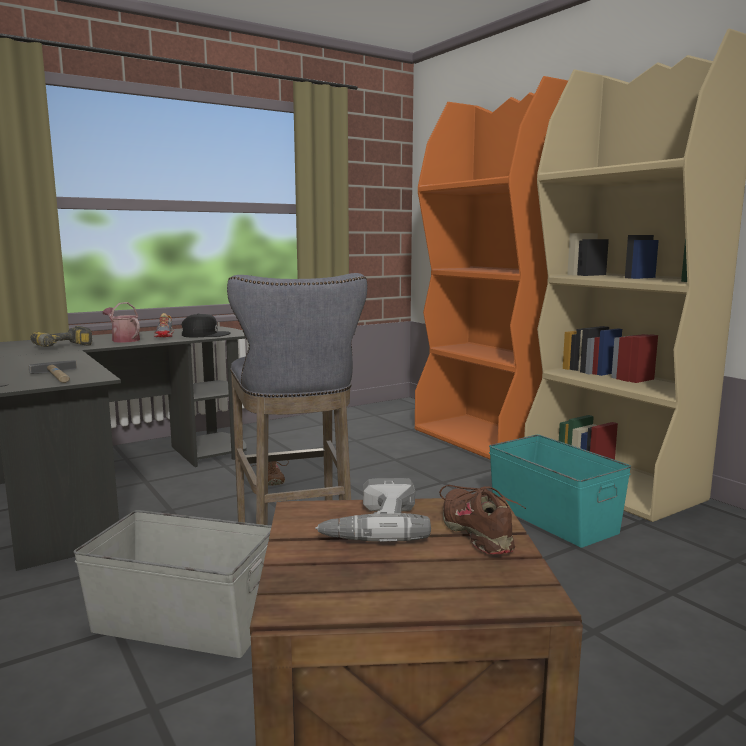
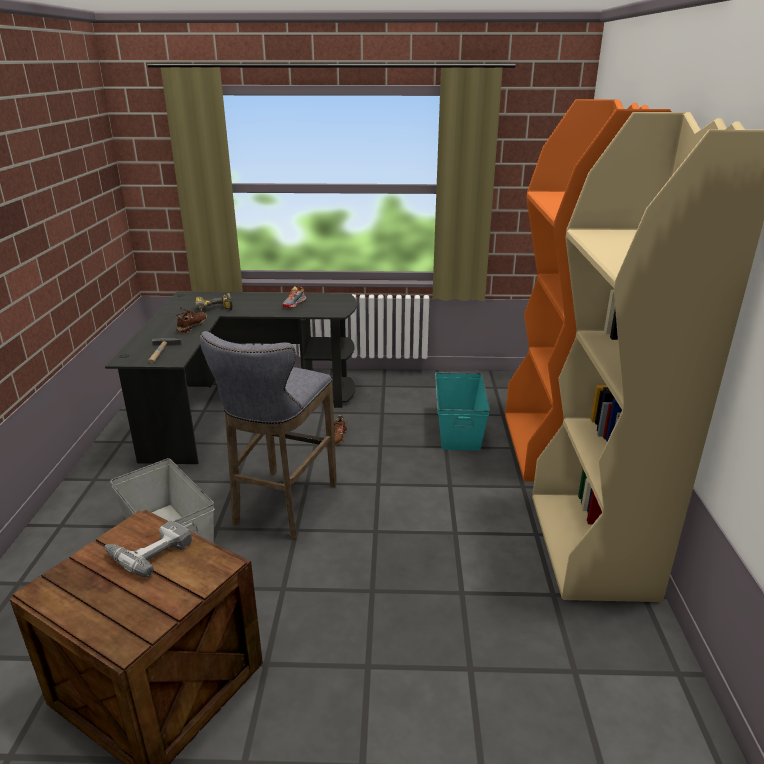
camera: 35 degrees right, 15 degrees up
(123, 340) = (260, 306): watering can -> none
(205, 334) = (320, 308): black cap -> none
(477, 531) = (182, 584): brown shoe -> brown shoe (192, 326)
(552, 518) = (484, 558): turquoise storage box -> turquoise storage box (458, 429)

